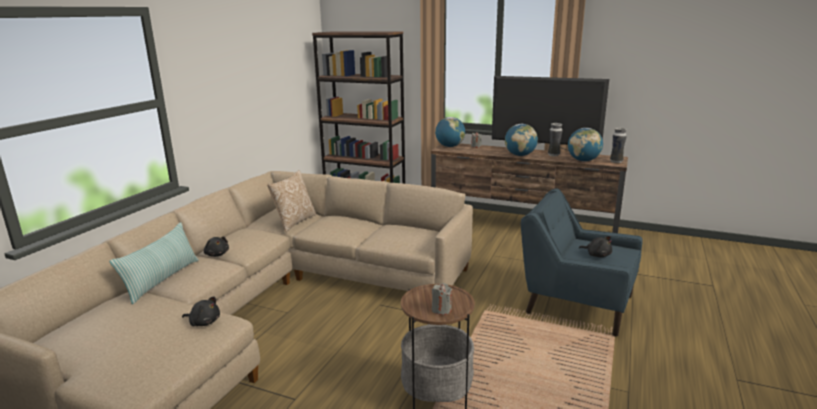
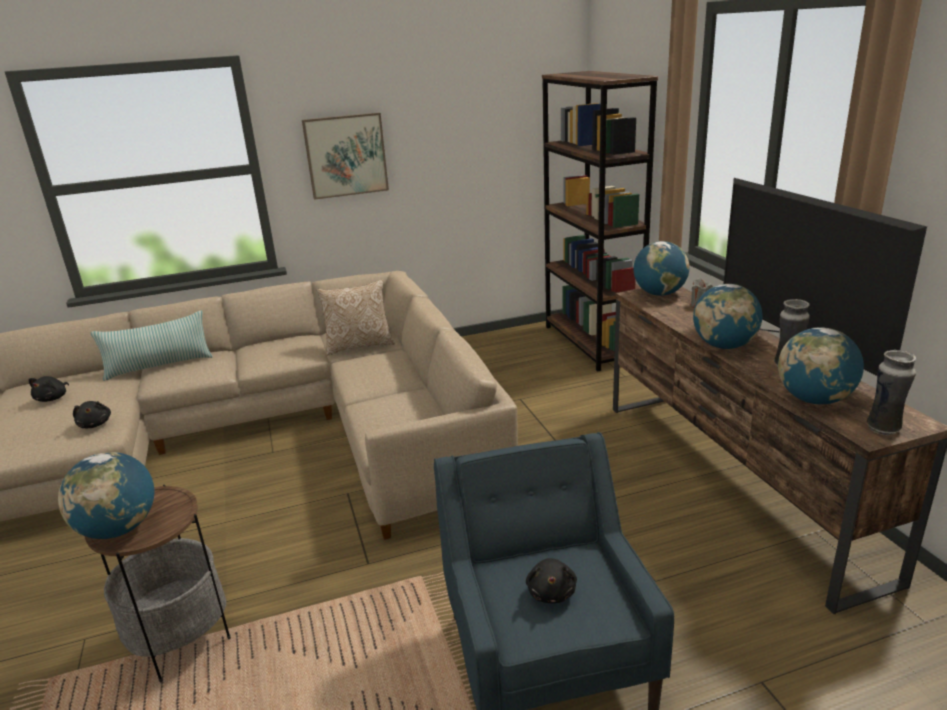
camera: 50 degrees right, 5 degrees up
(215, 89) = (346, 155): none -> picture
(217, 254) = (237, 357): black plush toy -> black plush toy (53, 398)
(441, 309) = (119, 529): grey candle -> globe

